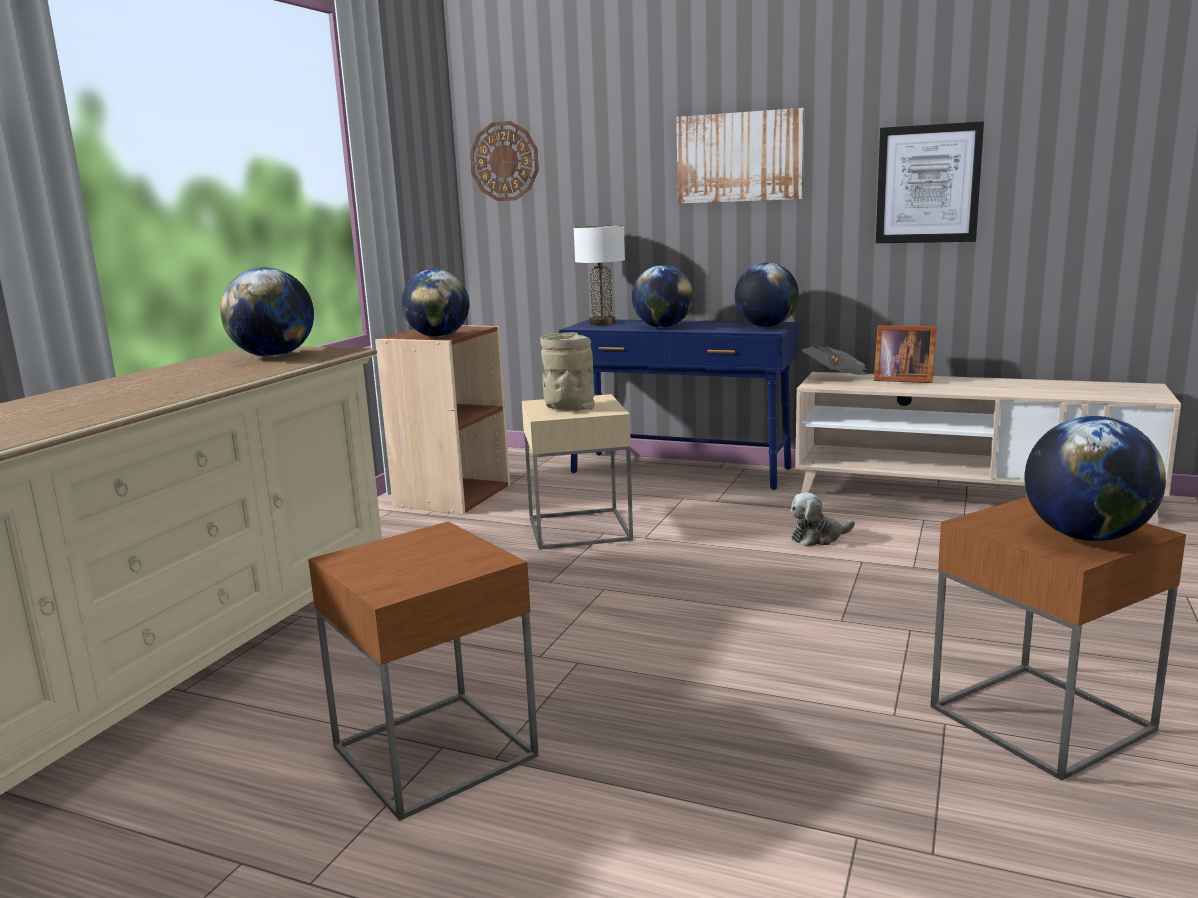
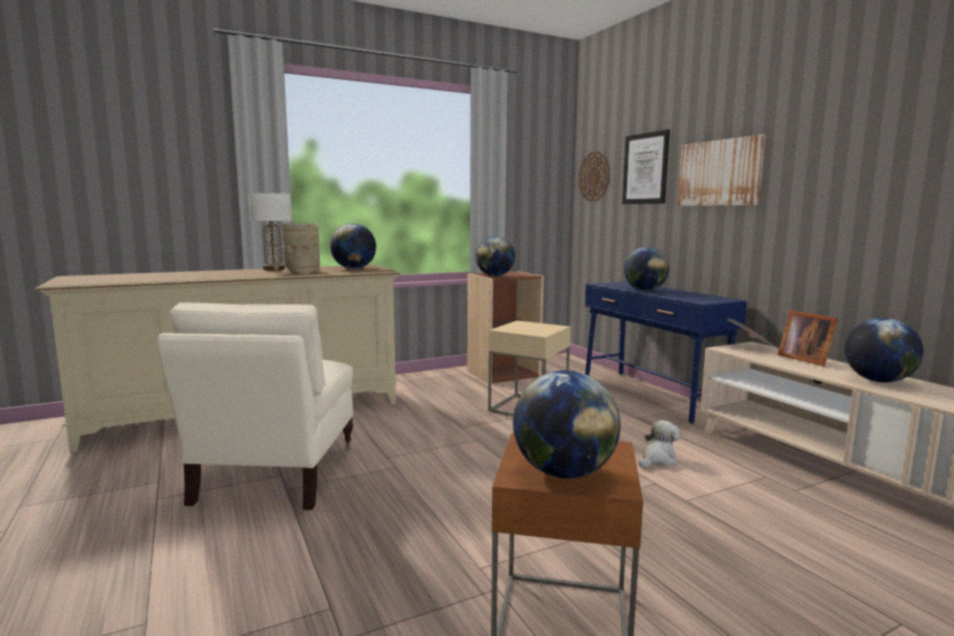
camera: 40 degrees right, 5 degrees down
(434, 752) = (274, 476): brown side table -> beige armchair
(568, 408) = (525, 328): beige vase -> beige vase (302, 272)
(602, 323) = (621, 284): table lamp -> table lamp (273, 269)
(766, 326) = (710, 299): globe -> globe (878, 381)
(818, 537) = (657, 459): plush toy -> plush toy turned 120 degrees clockwise
(928, 184) = (856, 195): picture -> picture (645, 168)

